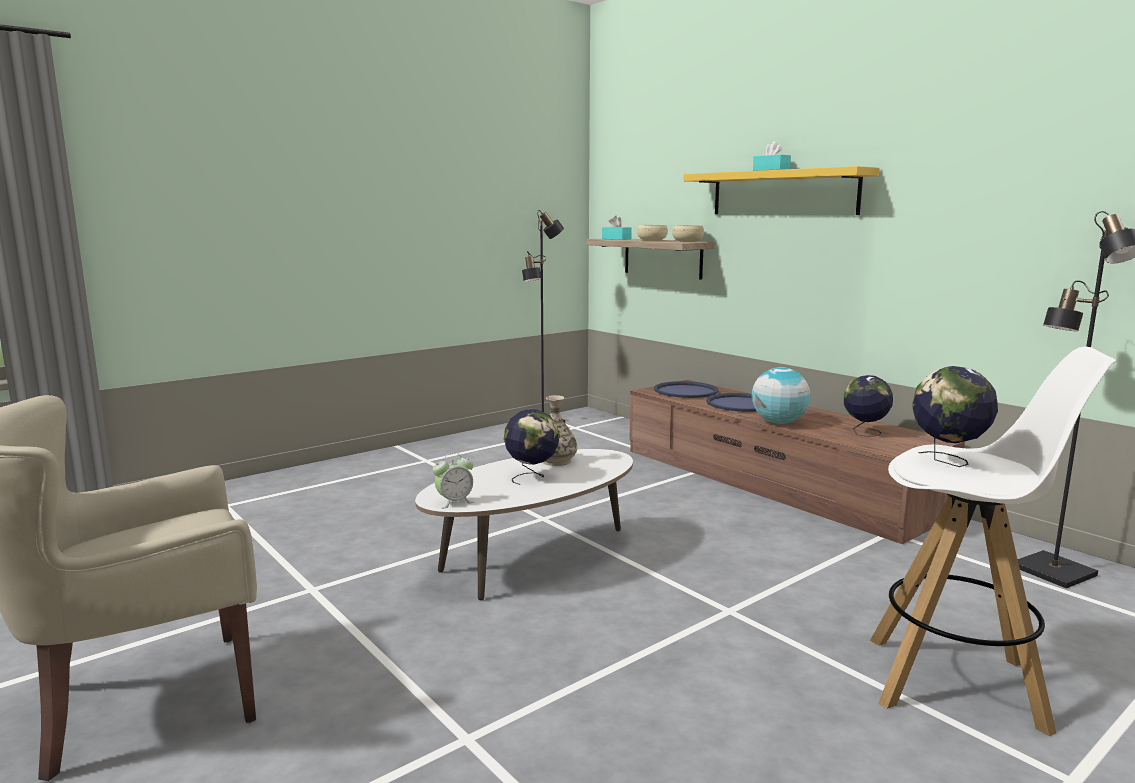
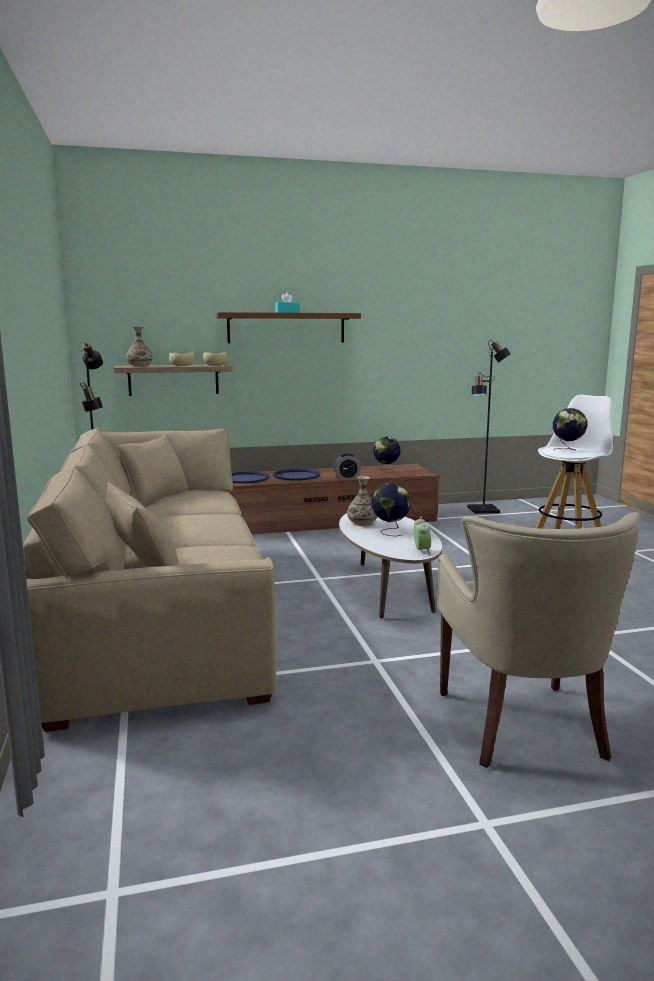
camera: 65 degrees left, 0 degrees up
(391, 478) = (159, 613): none -> beige sofa
(616, 239) = (140, 366): turquoise tissue box -> vase
(779, 422) = (347, 477): globe -> alarm clock
(783, 193) = (286, 328): yellow shelf -> brown shelf

